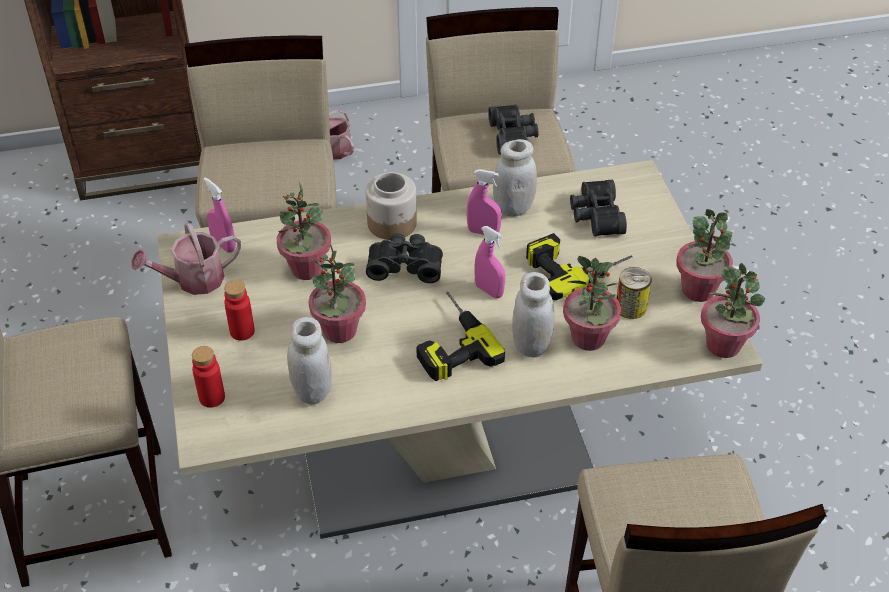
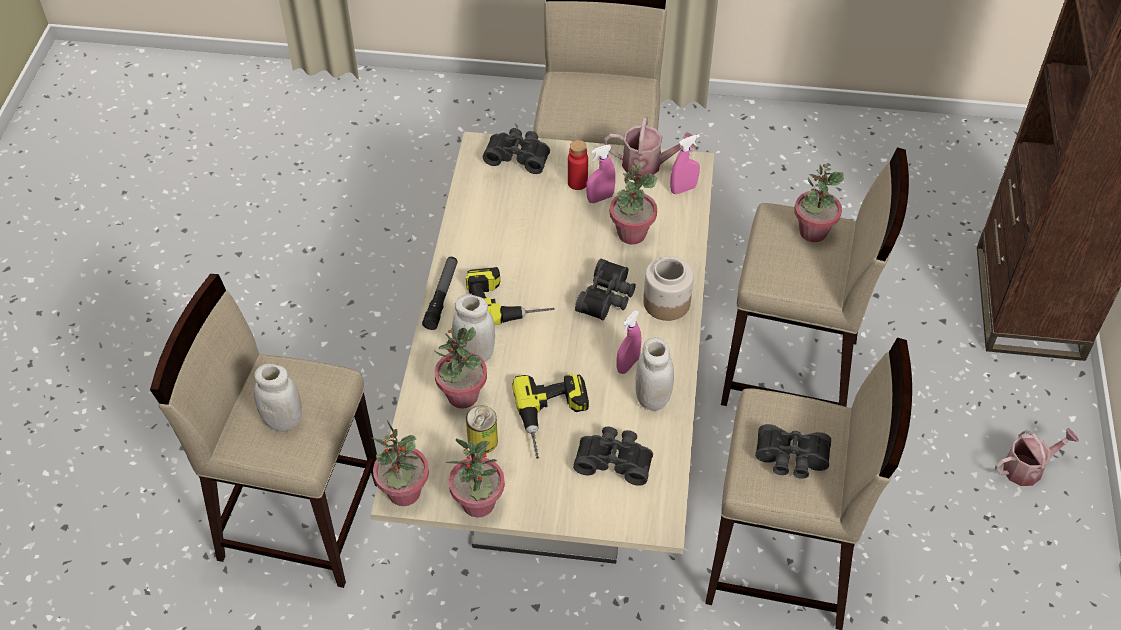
camera: 110 degrees right, 5 degrees up
(193, 280) = (647, 165): watering can -> watering can turned 105 degrees clockwise
(212, 397) = (518, 156): red bottle -> black binoculars
(312, 391) = (496, 209): white jar -> white jar (283, 420)
(339, 331) = (550, 238): potted plant -> potted plant (812, 232)
(467, 398) = (441, 296): none -> flashlight
(489, 291) = (551, 345): pink spray bottle -> pink spray bottle (600, 198)

